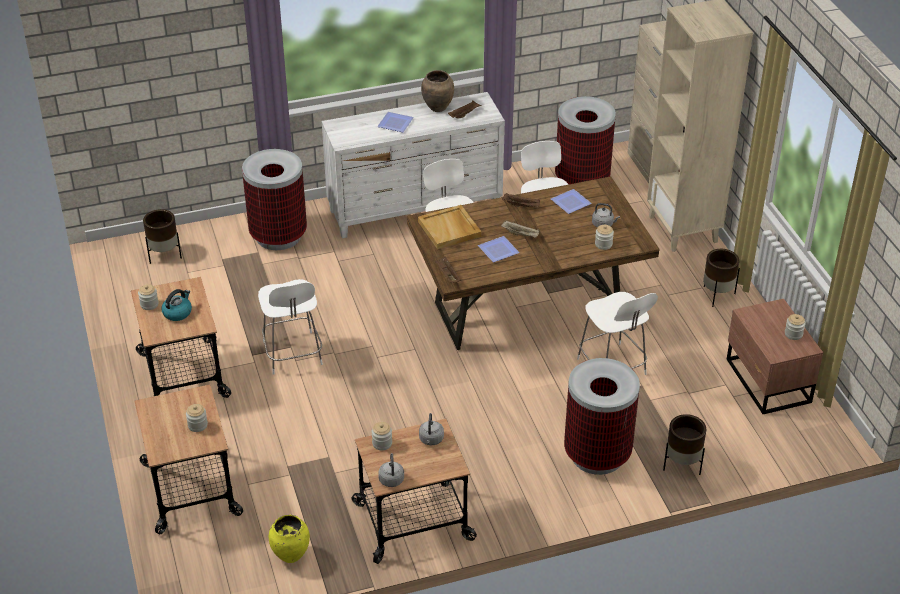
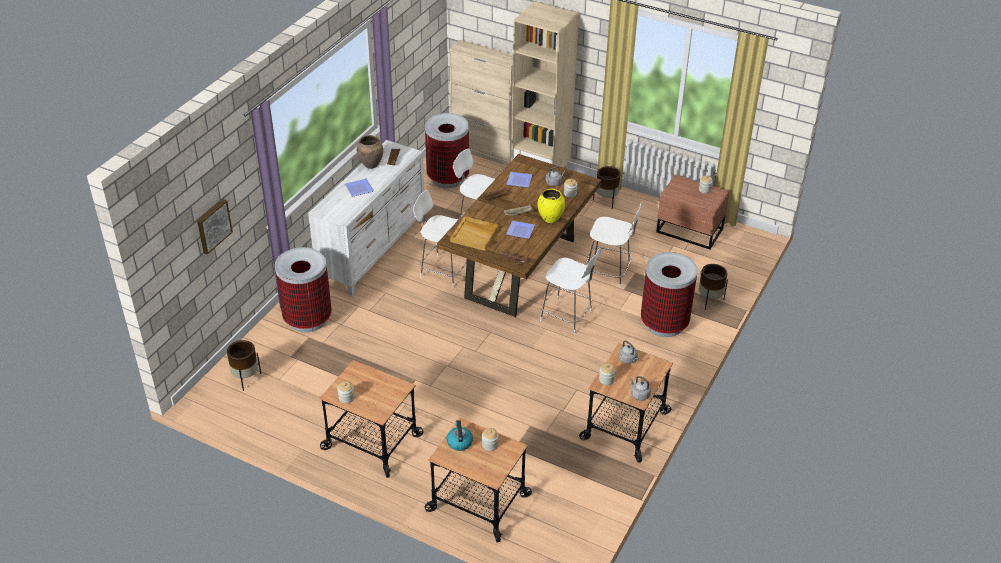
camera: 45 degrees left, 0 degrees up
(174, 75) = (213, 226): none -> picture
(177, 312) = (373, 390): kettle -> kettle (459, 442)
(290, 555) = (588, 494): yellow vase -> yellow vase (550, 219)
(293, 354) = (423, 383): white chair -> white chair (567, 316)

